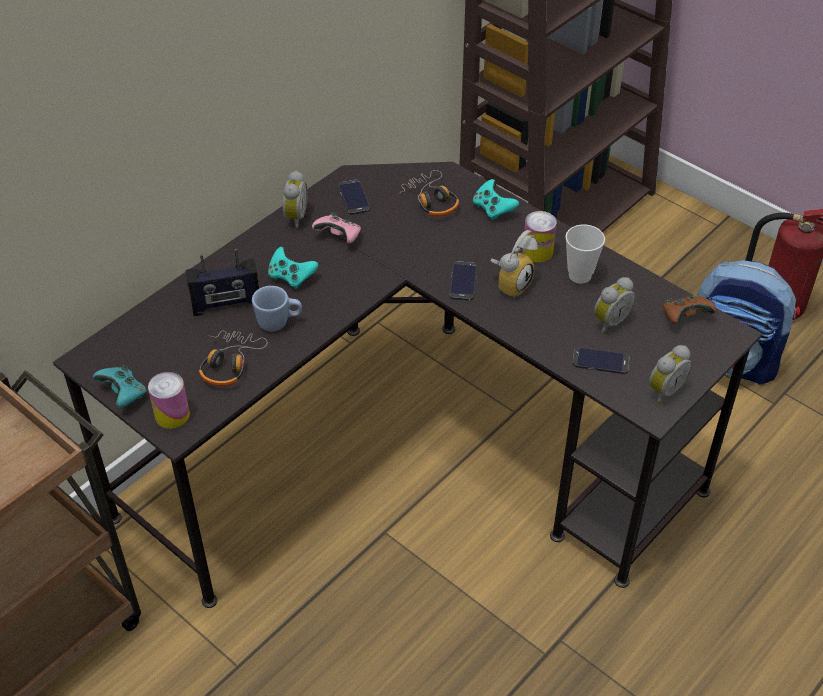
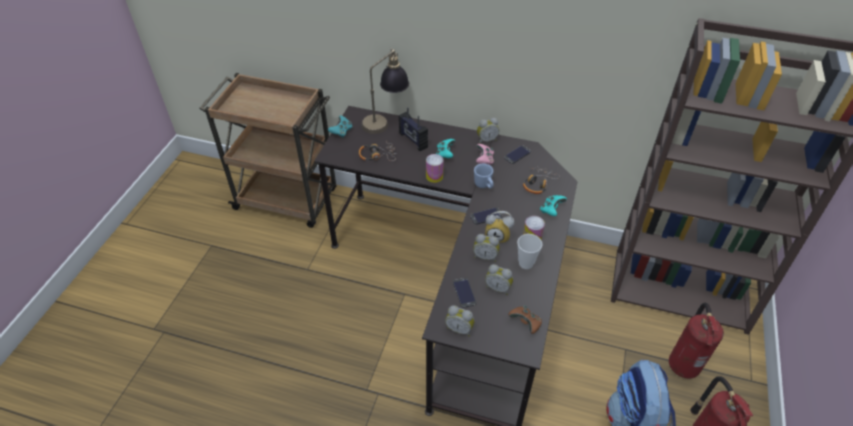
camera: 65 degrees right, 0 degrees up
(145, 323) = (385, 121): none -> table lamp
(172, 415) = (338, 150): can -> can (434, 176)
(279, 322) = (413, 161): blue mug -> blue mug (484, 185)
(543, 312) = (485, 256): none -> alarm clock
(668, 271) = (683, 364): none -> fire extinguisher

